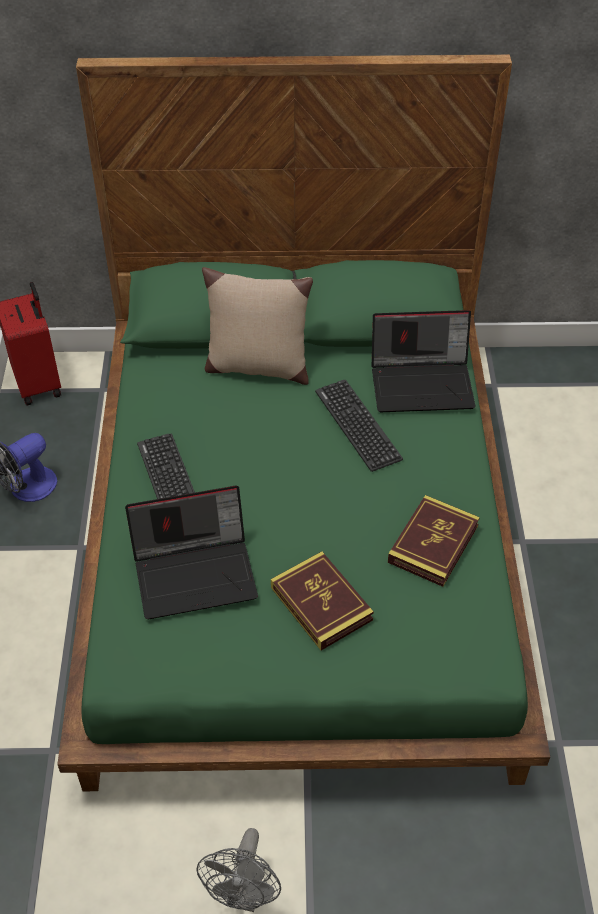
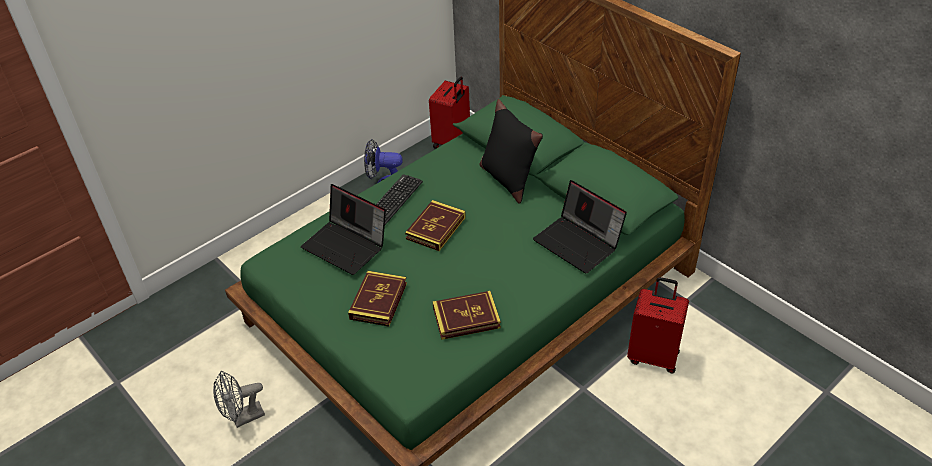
camera: 50 degrees right, 5 degrees down
(257, 366) = (508, 179): beige pillow -> black pillow
(264, 475) = (436, 228): none -> book
(357, 425) = (514, 238): keyboard -> none
(536, 460) = (653, 356): none -> red suitcase

